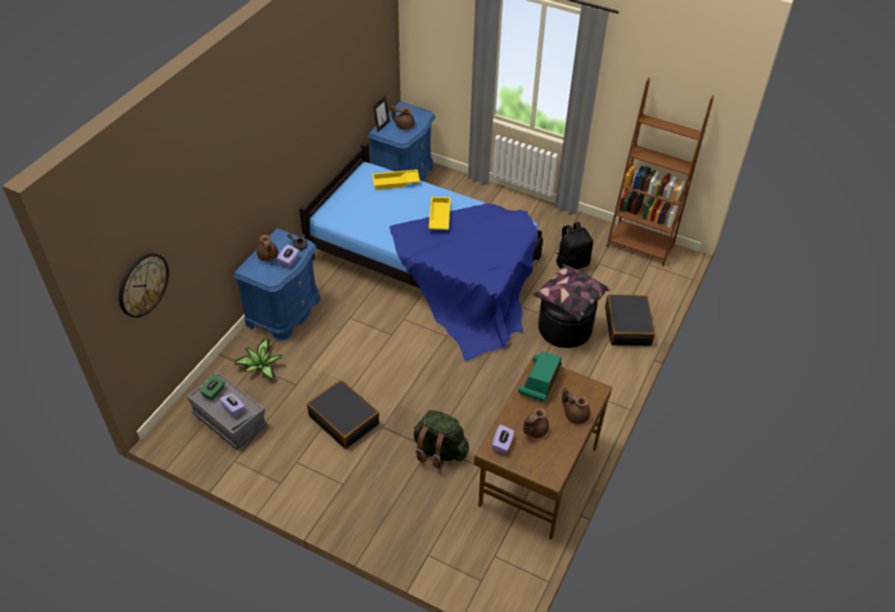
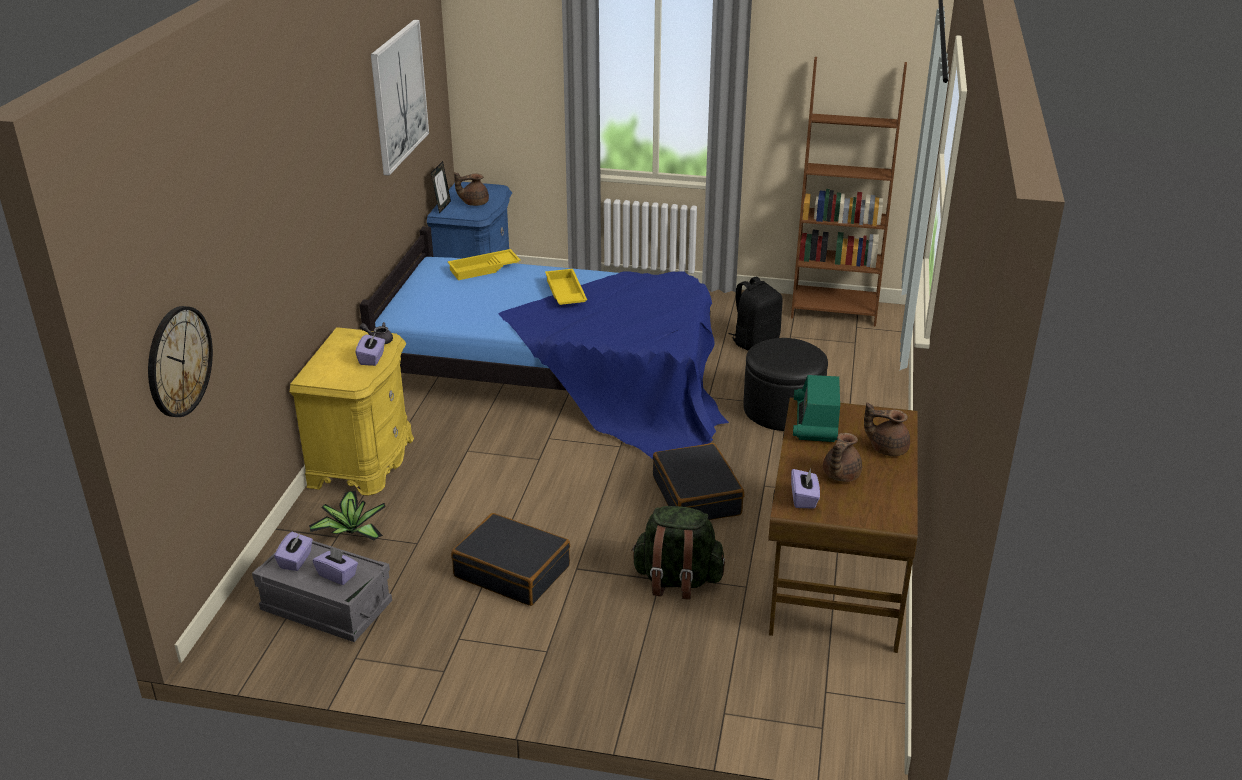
camera: 15 degrees left, 15 degrees down
(214, 392) = (296, 560): green tissue box -> purple tissue box
(268, 257) = (337, 359): brown teapot -> none
(286, 312) = (366, 460): blue nightstand -> yellow nightstand
(347, 64) = (398, 96): none -> picture
(570, 299) = (789, 355): pillow -> none
(628, 326) = (866, 394): black suitcase -> black suitcase (697, 496)

